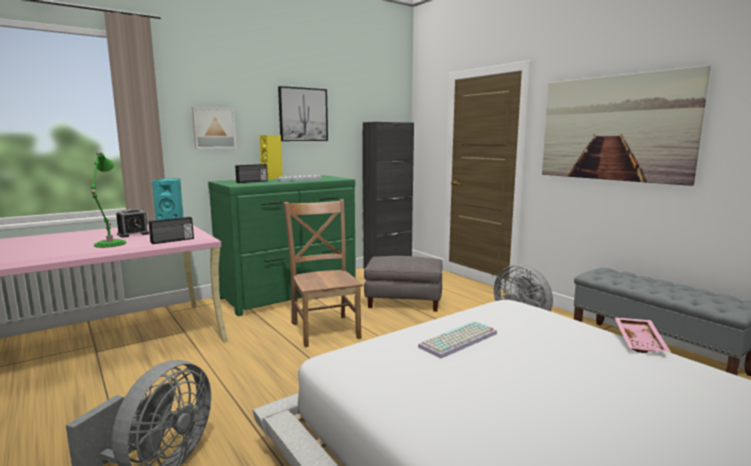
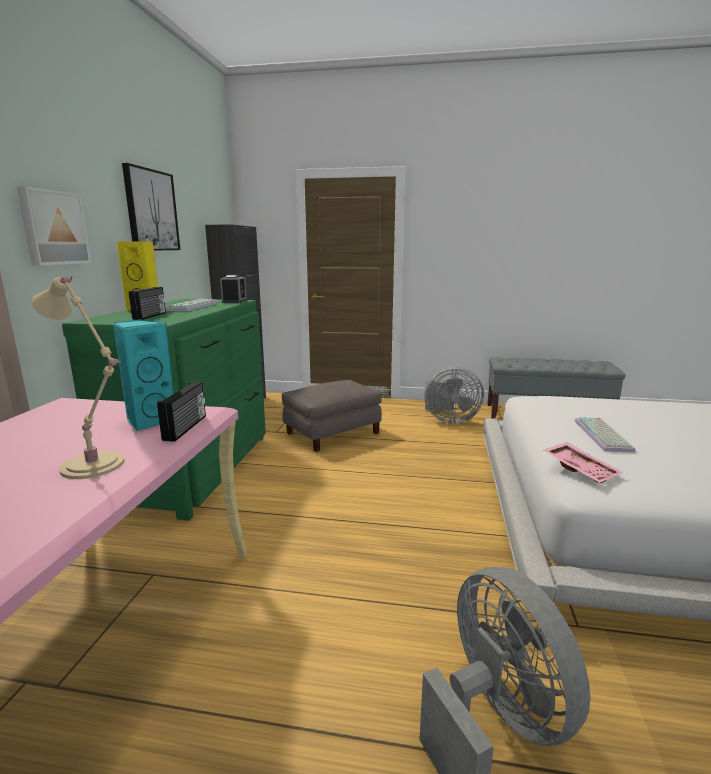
camera: 45 degrees left, 5 degrees up
(109, 244) = (95, 467): green table lamp -> beige table lamp
(133, 234) = (62, 439): alarm clock -> alarm clock (234, 301)
(325, 329) = (322, 489): brown chair -> none
(614, 128) = (494, 237): picture -> none
(641, 342) = (652, 399): pink tray -> pink tray (581, 469)

